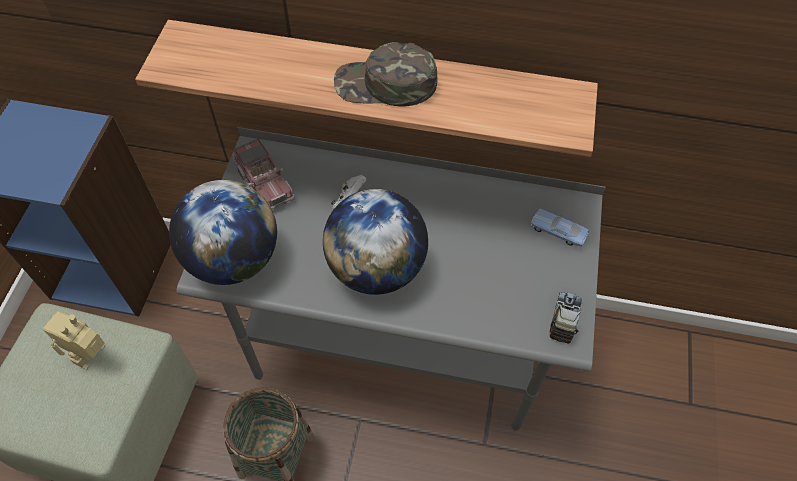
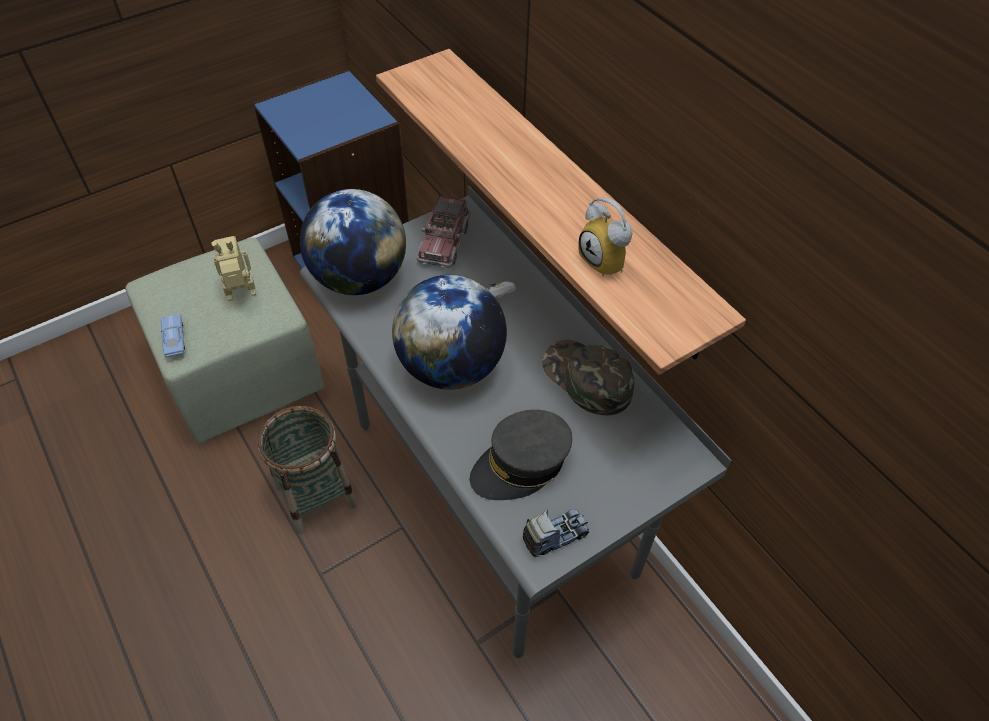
camera: 45 degrees right, 5 degrees down
(385, 84) = (547, 193): green cap -> green cap (586, 379)
(480, 104) = (608, 261): none -> alarm clock
(495, 294) = (521, 464): none -> grey cap
(557, 231) = (641, 463): blue toy car -> blue toy car (174, 339)

